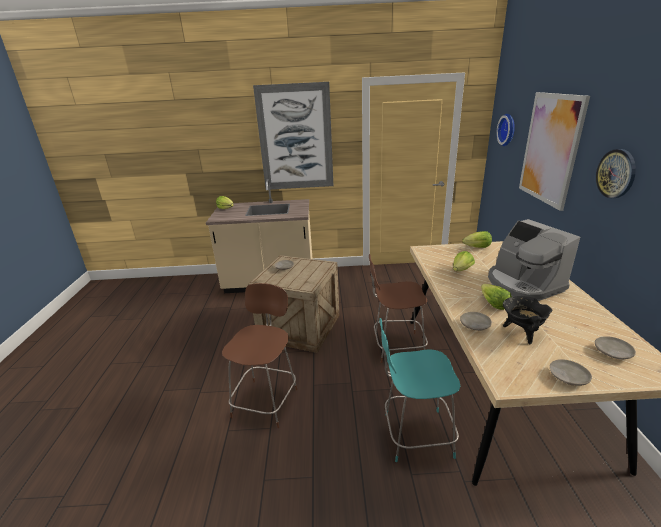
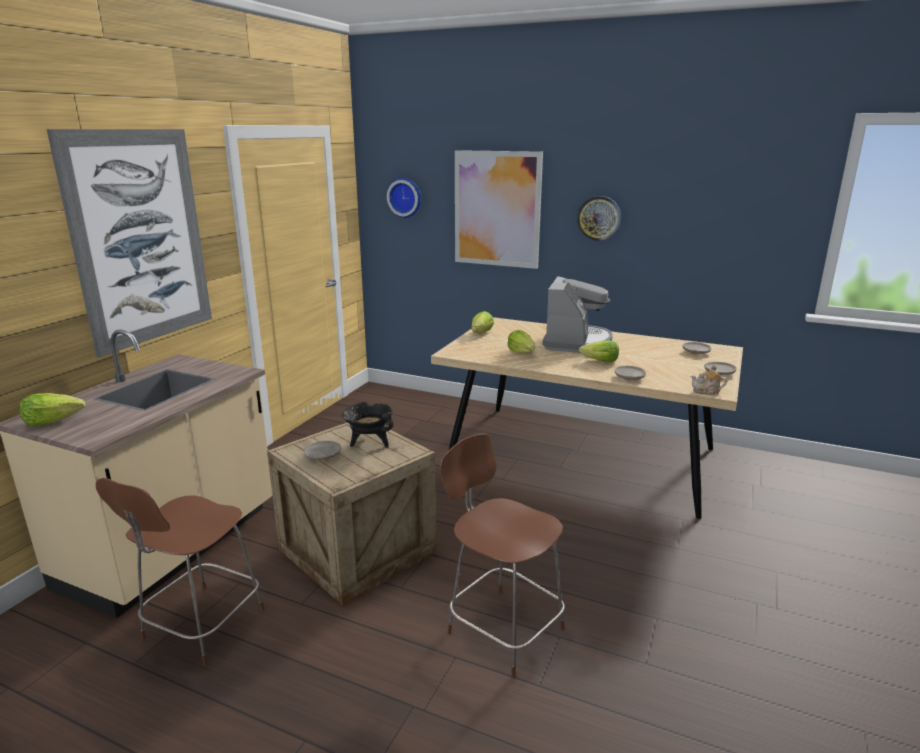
camera: 65 degrees left, 5 degrees down
(396, 347) = (483, 488): brown chair -> brown chair (201, 626)
(415, 435) = (628, 527): turquoise chair -> none
(497, 375) = (707, 392): none -> teapot
(521, 332) = (652, 366): black cooking pot -> black cooking pot (370, 442)
(523, 284) = (576, 342): coffee machine -> coffee machine turned 75 degrees counterclockwise

